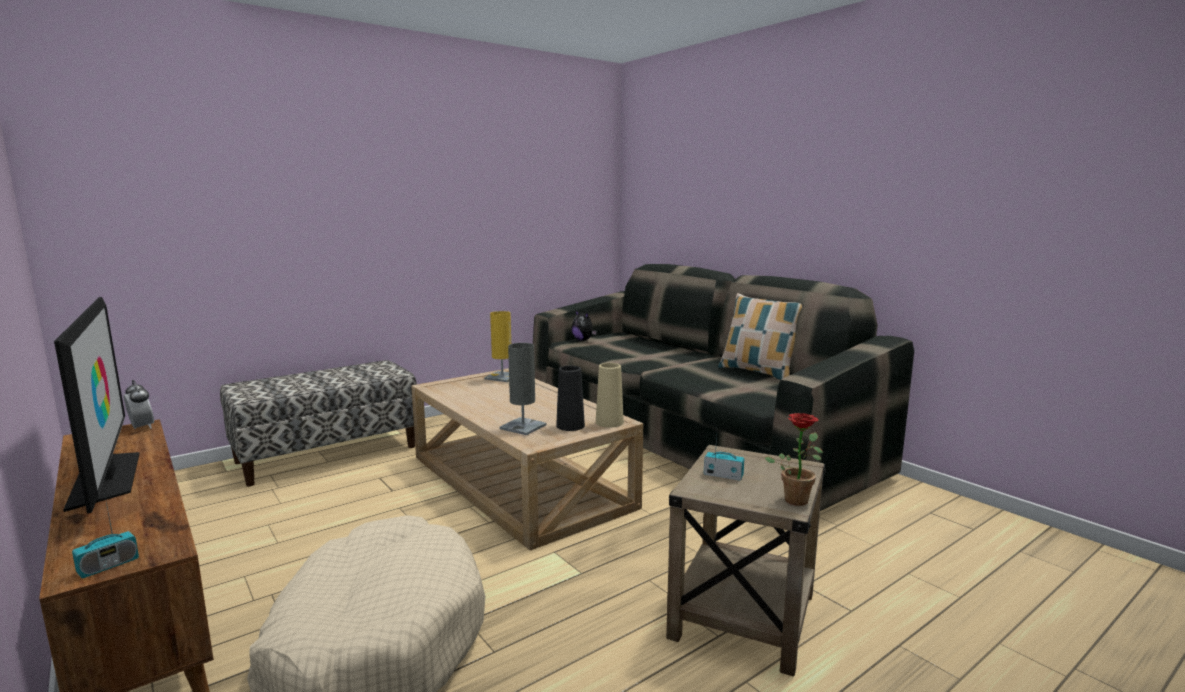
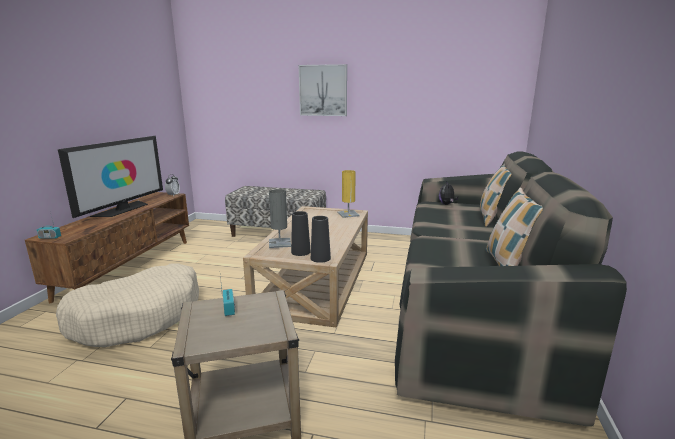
camera: 50 degrees right, 5 degrees up
(369, 196) = (323, 90): none -> picture
(609, 422) = (320, 258): beige vase -> black vase
(652, 343) = (492, 219): none -> pillow
(796, 498) = (211, 343): potted plant -> none

